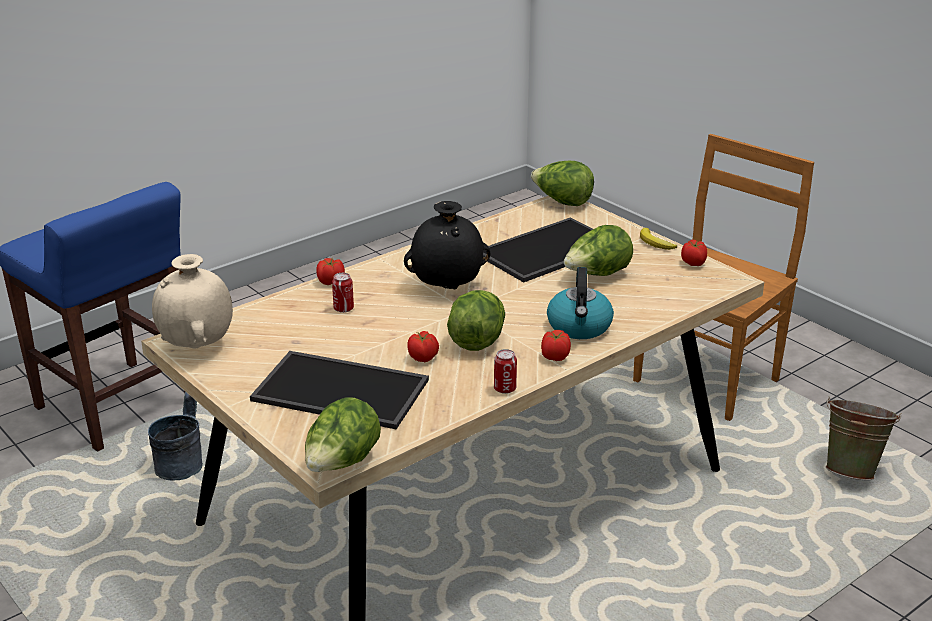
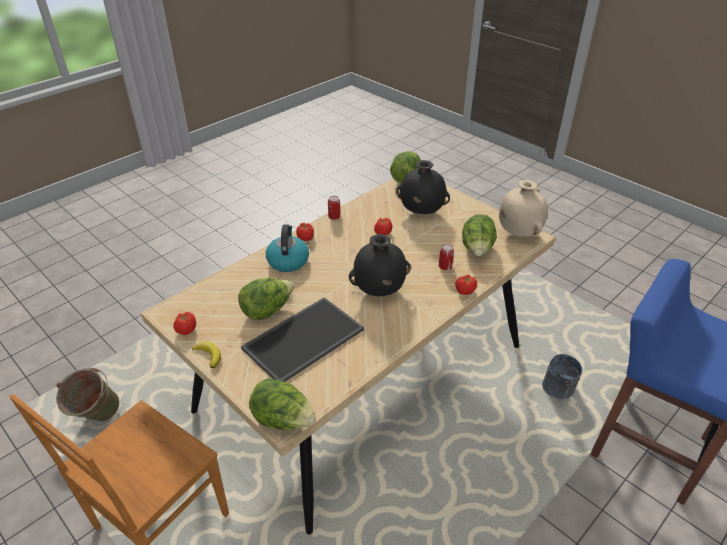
camera: 175 degrees right, 10 degrees up
(343, 389) = (421, 212): tray -> black vase
(477, 340) = (353, 247): lettuce -> lettuce (477, 250)

